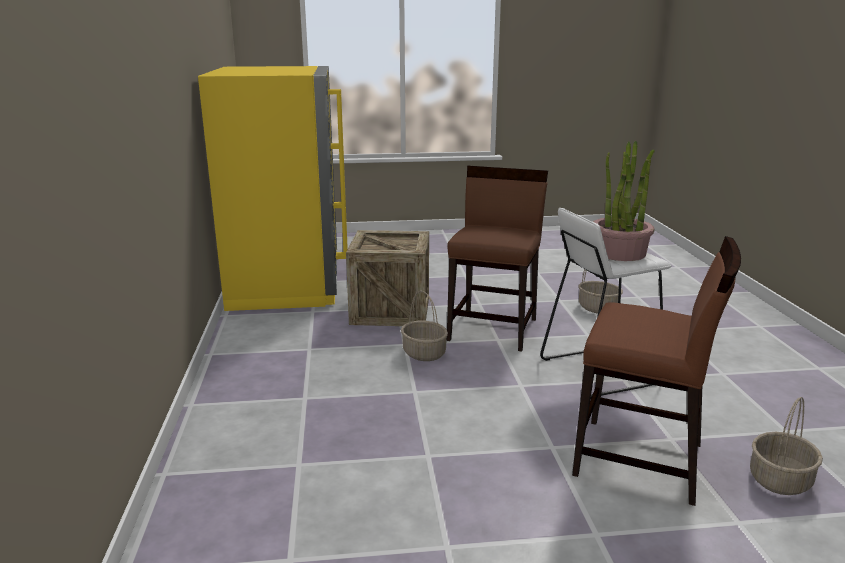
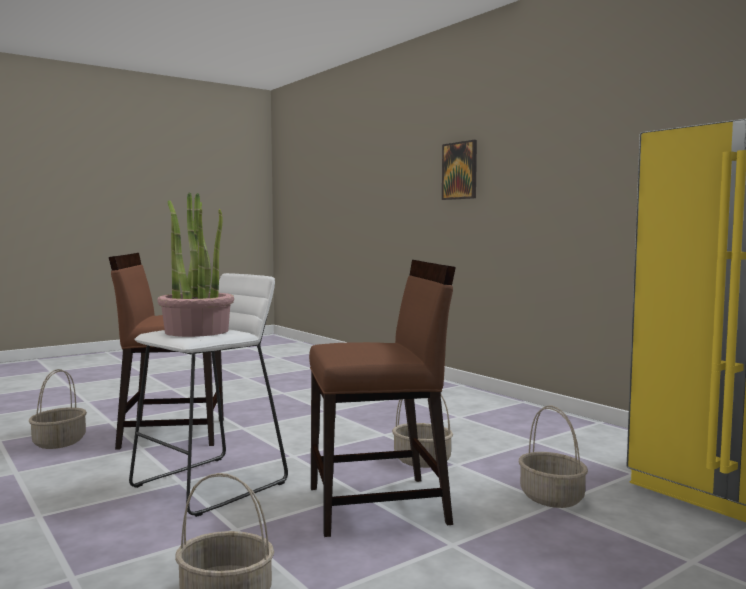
camera: 150 degrees right, 15 degrees down
(87, 109) = (460, 170): none -> picture
(390, 310) = (552, 498): crate -> basket
(493, 329) = (379, 505): brown chair -> brown chair turned 90 degrees counterclockwise

